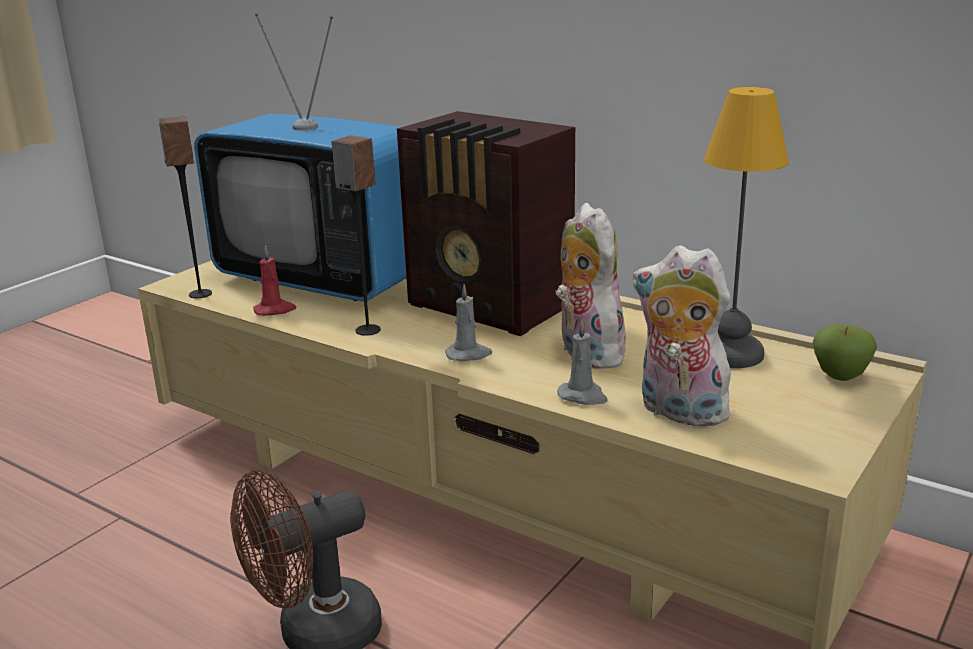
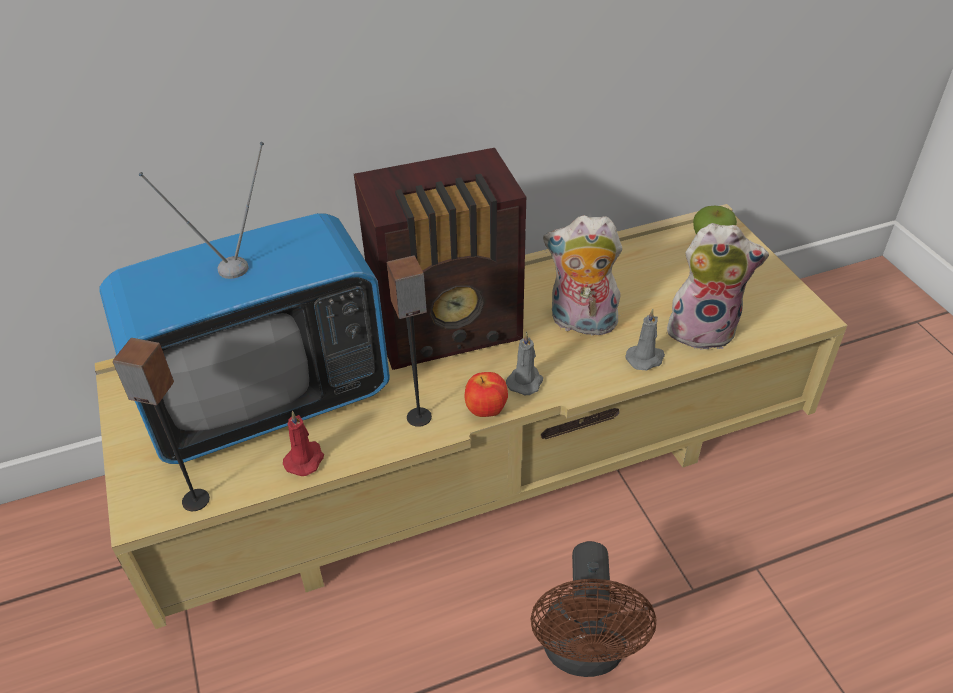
camera: 55 degrees left, 20 degrees up
(408, 351) = (486, 411): none -> apple
(678, 412) = (703, 329): plush toy -> plush toy turned 150 degrees counterclockwise
(728, 354) = (642, 265): table lamp -> none

